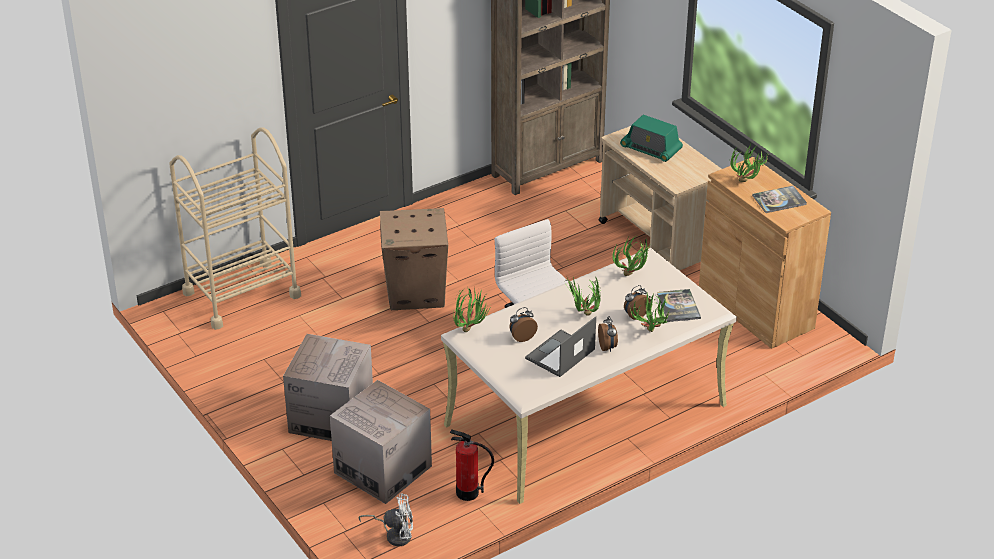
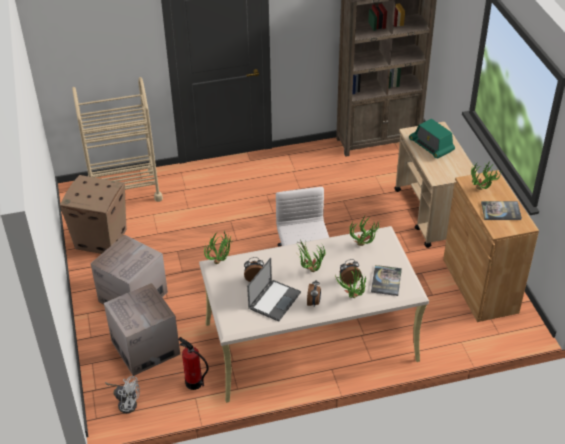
camera: 20 degrees right, 5 degrees up
(416, 292) = (240, 215): cardboard box -> cardboard box (101, 239)
(560, 354) = (274, 300): laptop -> laptop turned 150 degrees clockwise

